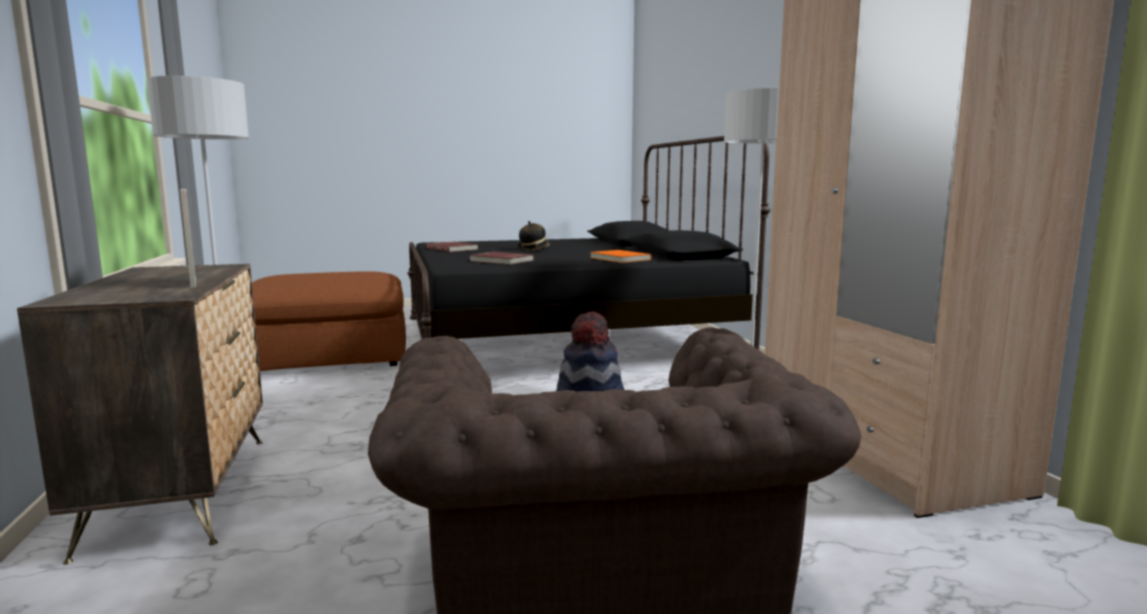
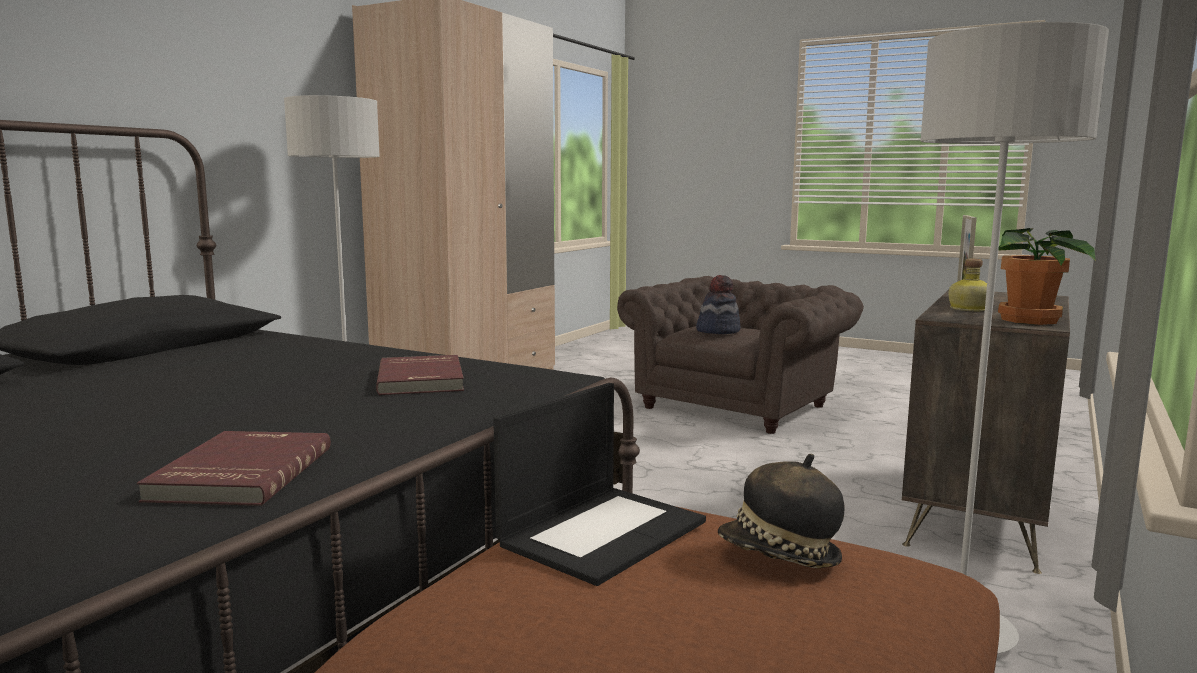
camera: 135 degrees left, 0 degrees up
(150, 271) = (1030, 320): none -> potted plant
(196, 274) = (968, 309): none -> bottle
(359, 277) = (603, 532): none -> laptop
(533, 249) = (152, 414): hat -> hat (780, 556)
(619, 259) = (281, 348): orange book -> none

